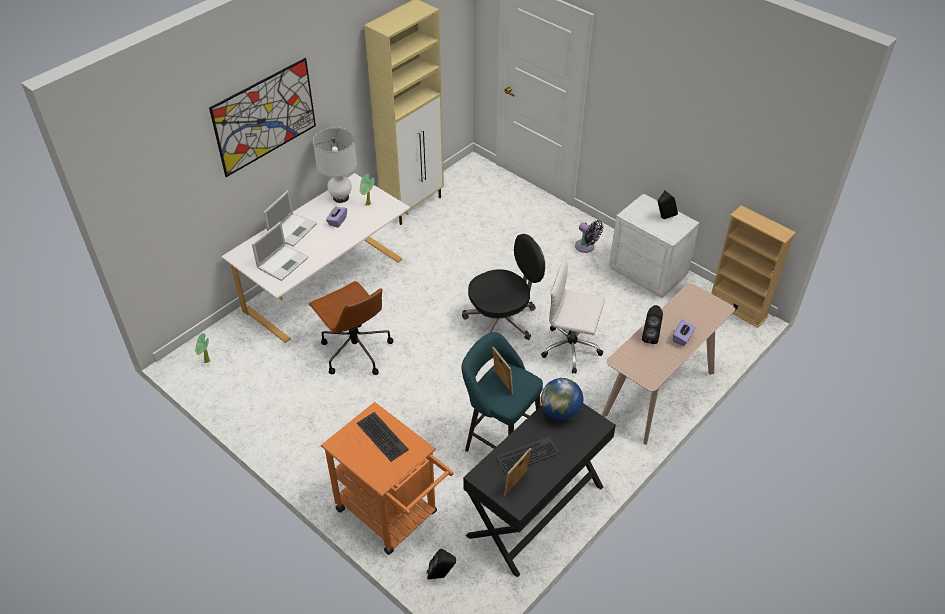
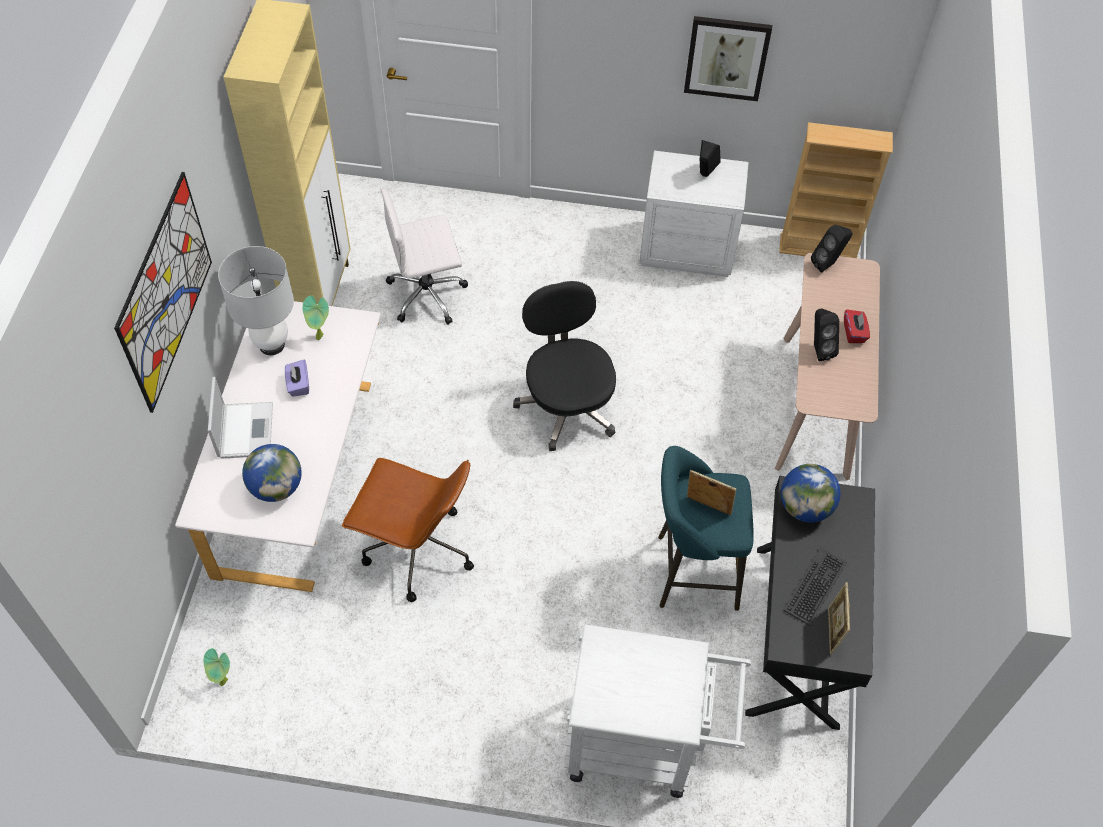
camera: 35 degrees left, 10 degrees up
(283, 262) = (276, 487): laptop -> globe
(382, 437) = (634, 667): keyboard -> none
(393, 515) = (644, 744): orange cart -> white cart
(441, 575) = (758, 782): black speaker -> black speaker (828, 264)
(502, 320) = (567, 405): black office chair -> black office chair turned 45 degrees counterclockwise
(572, 348) = (678, 399): white office chair -> white office chair (428, 294)
(586, 247) = (590, 249): black fan -> none
(682, 338) = (854, 333): purple tissue box -> red tissue box
(696, 139) = (726, 58): none -> picture

